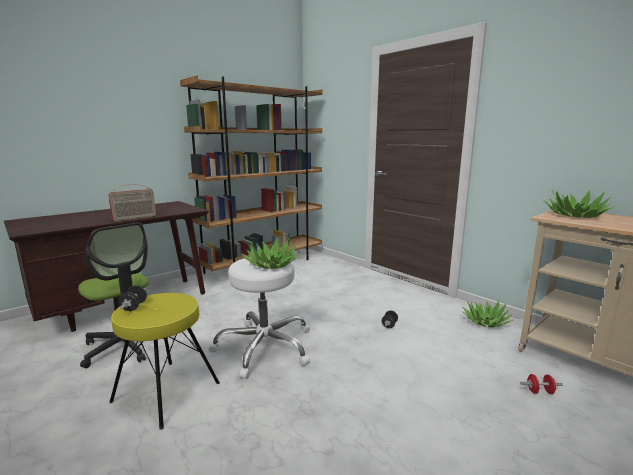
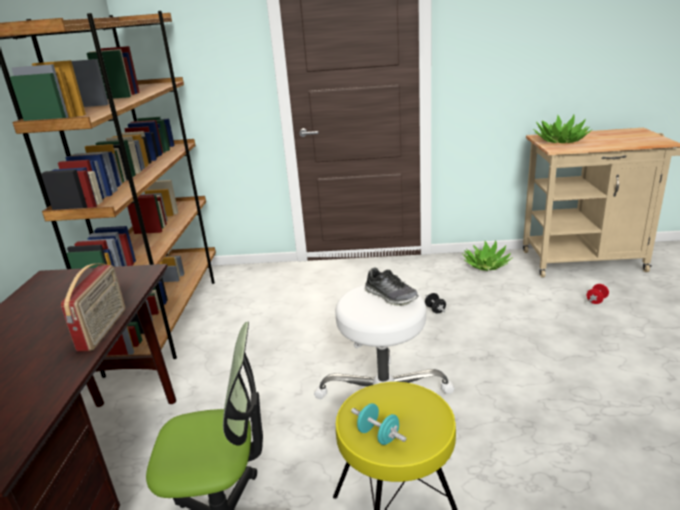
camera: 45 degrees left, 10 degrees up
(134, 307) = (378, 435): black dumbbell -> turquoise dumbbell
(271, 264) = (390, 296): potted plant -> shoe

